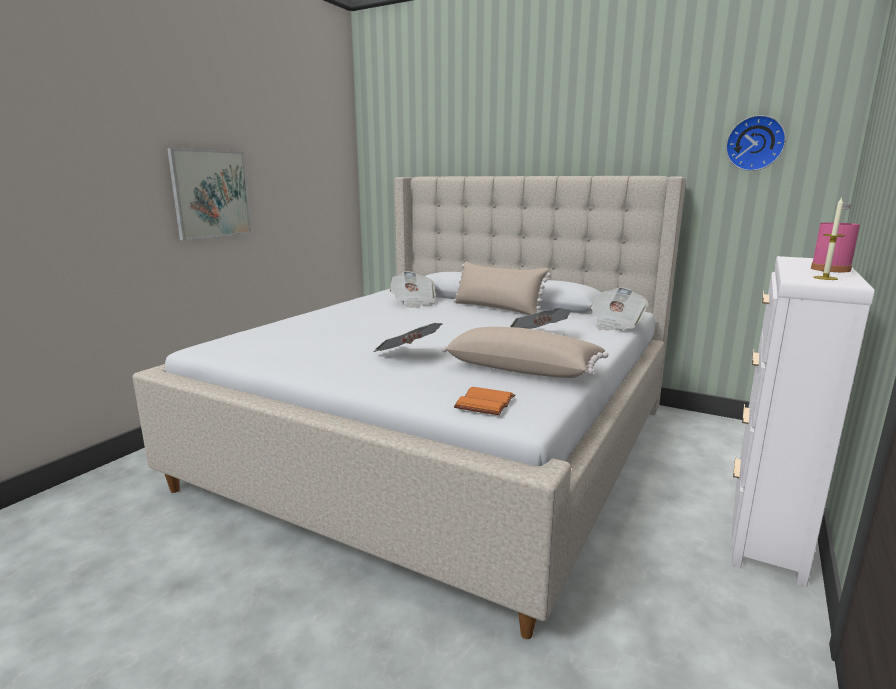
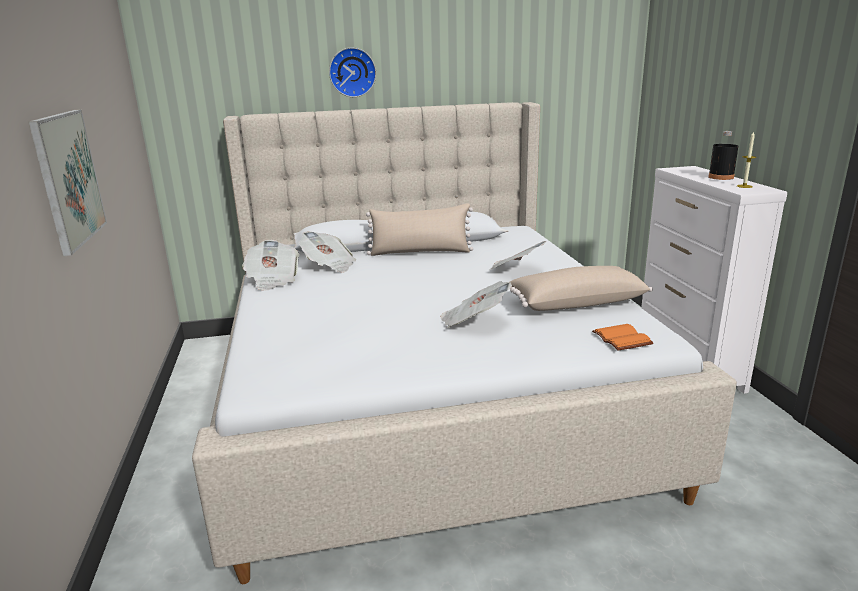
camera: 40 degrees left, 5 degrees up
(615, 324) = (537, 243): newspaper -> newspaper (272, 280)
(755, 143) = (577, 71): wall clock -> wall clock (352, 72)
(830, 269) = (721, 177): pink bottle -> black bottle

